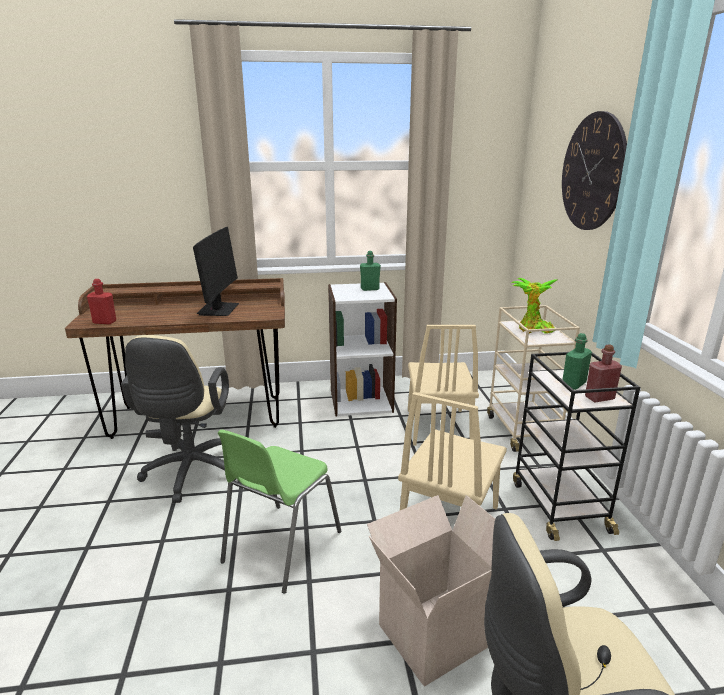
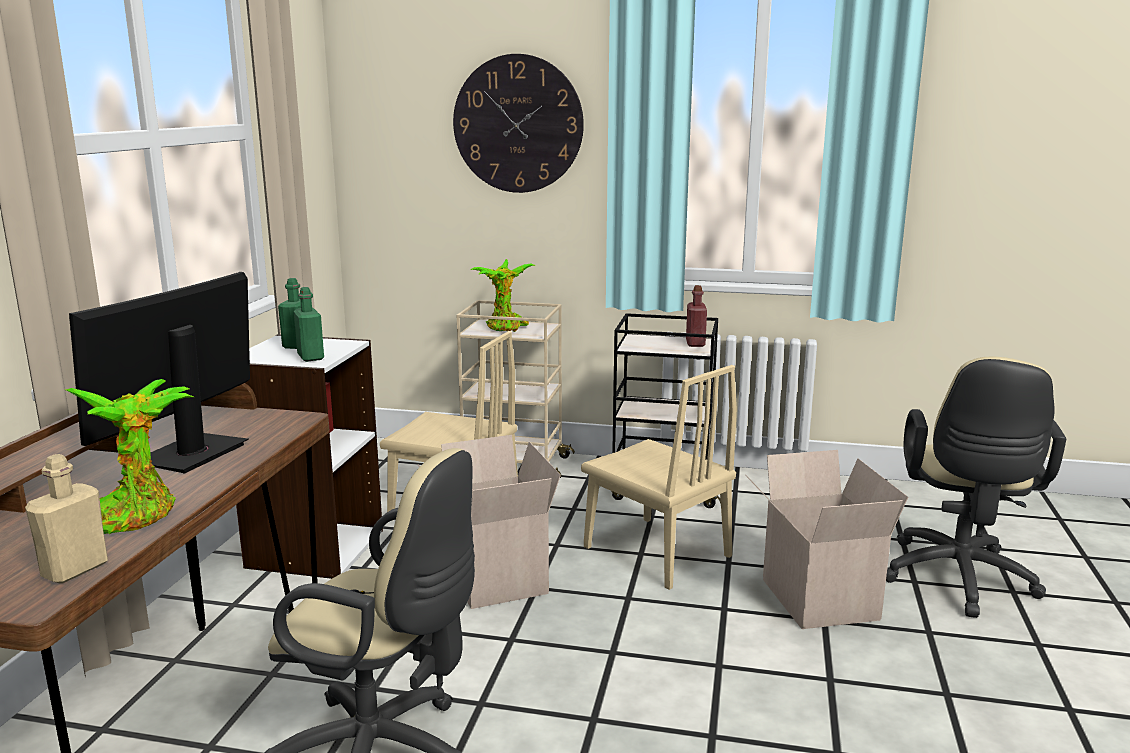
camera: 70 degrees left, 5 degrees down
(104, 322) = (75, 570): red bottle -> beige bottle
(153, 317) = (136, 514): none -> potted plant
(218, 309) = (190, 454): monitor -> monitor turned 90 degrees counterclockwise
(280, 547) = (644, 679): green chair -> none
(365, 461) = (492, 578): none -> cardboard box
(573, 384) = (660, 344): green bottle -> green bottle (310, 357)

